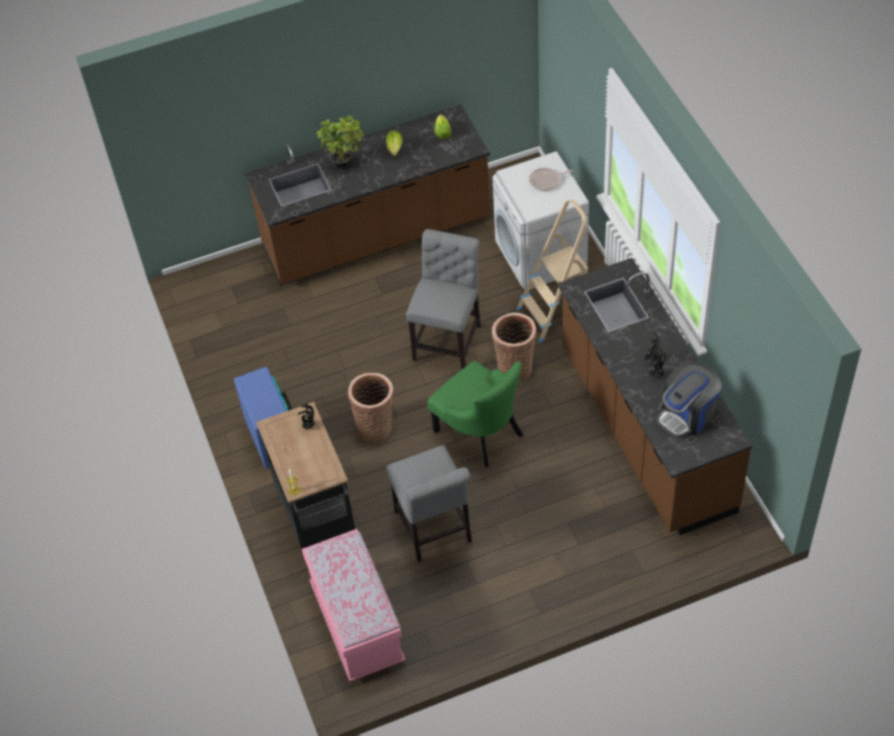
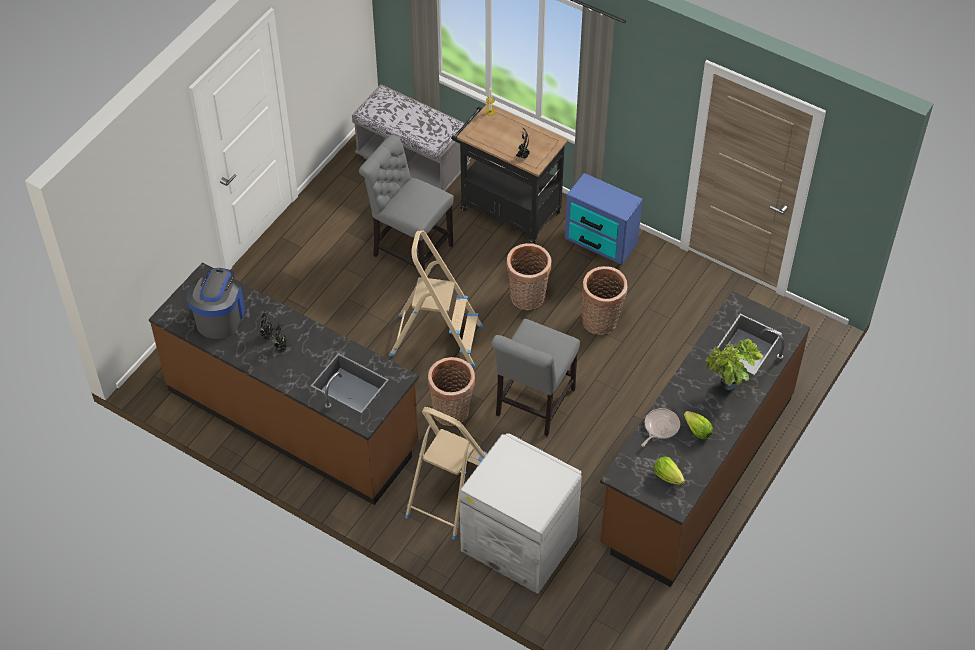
camera: 140 degrees right, 0 degrees up
(336, 374) = (601, 322): none -> basket
(357, 623) = (412, 162): pink bench -> grey bench
(449, 340) = (533, 405): grey chair -> grey chair turned 45 degrees clockwise
(478, 431) = (437, 340): green chair -> beige step ladder
(546, 181) = (520, 489): frying pan -> frying pan (660, 427)

